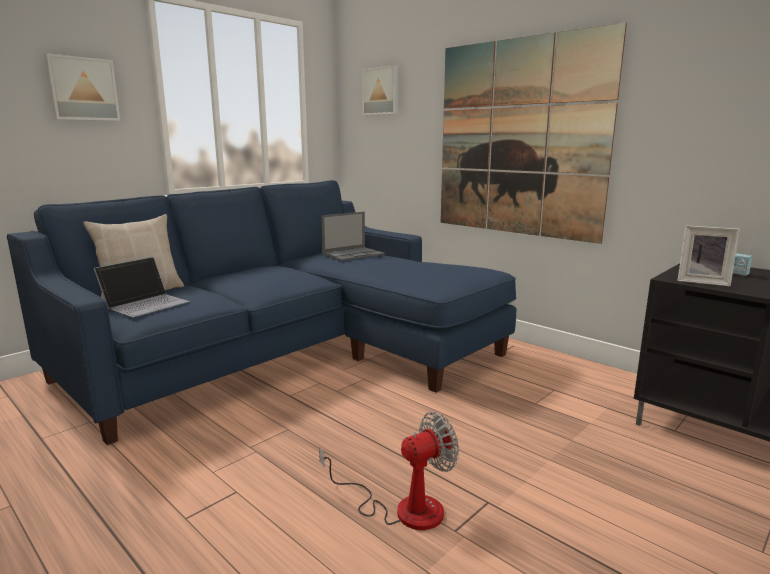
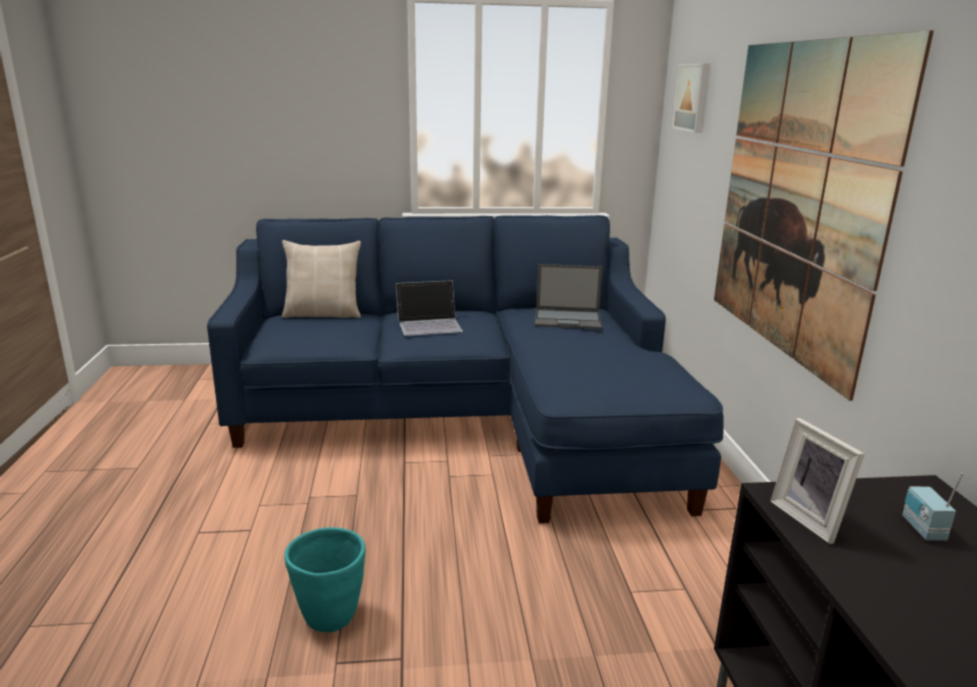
camera: 40 degrees right, 5 degrees up
(82, 89) = (334, 103): picture -> none
(145, 303) = (298, 329): laptop -> laptop (429, 324)
(403, 508) = (330, 617): fan -> turquoise planter

